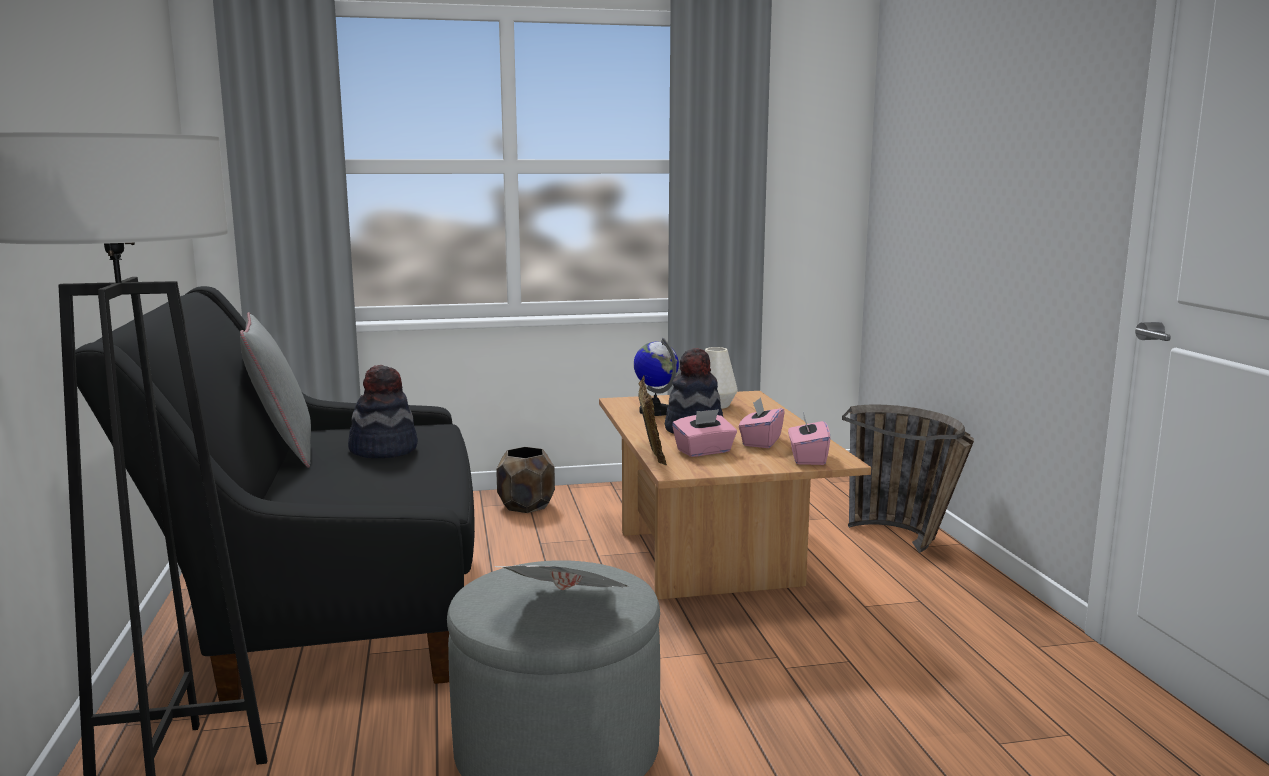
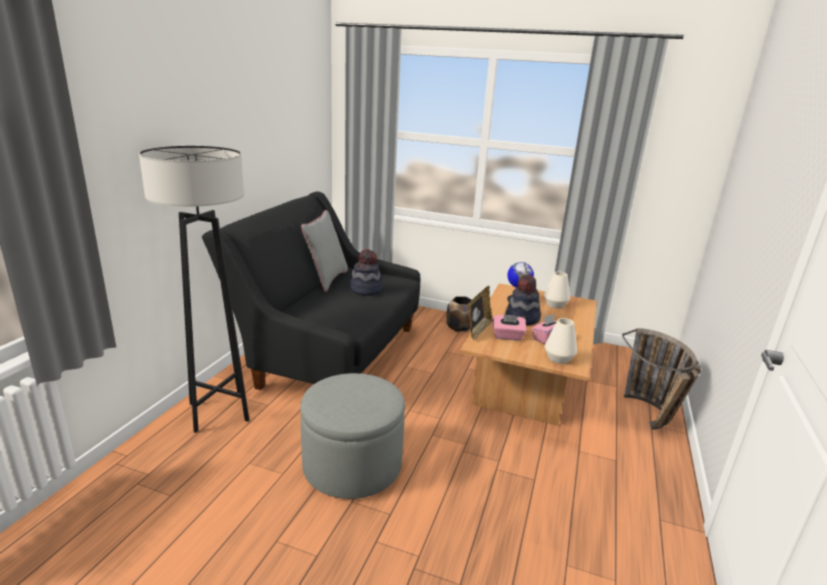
camera: 30 degrees right, 10 degrees up
(567, 611) = (347, 408): newspaper -> none
(807, 458) = (558, 359): pink tissue box -> white vase

